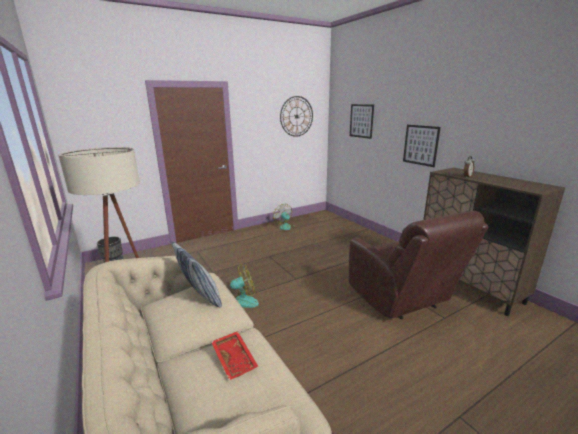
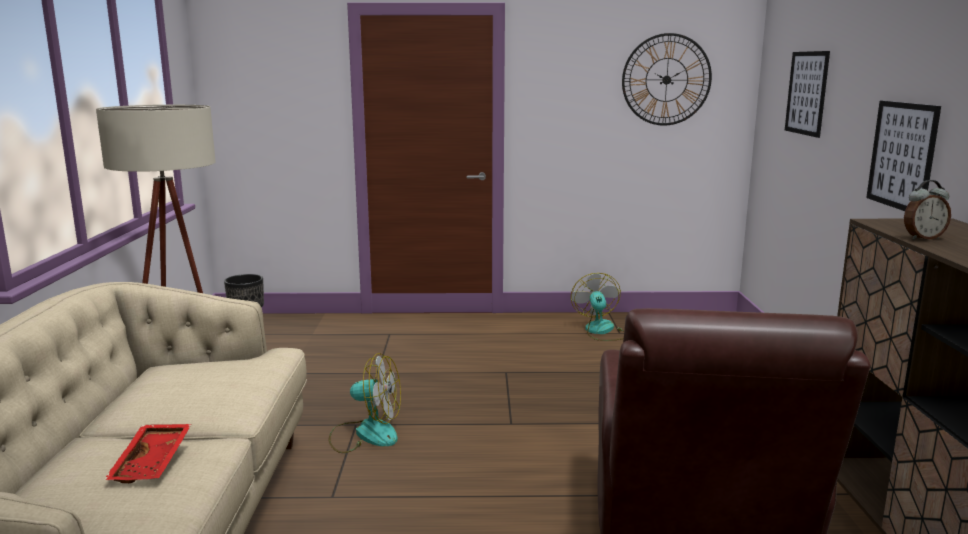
camera: 30 degrees right, 5 degrees down
(200, 297) = (226, 374): pillow -> none

